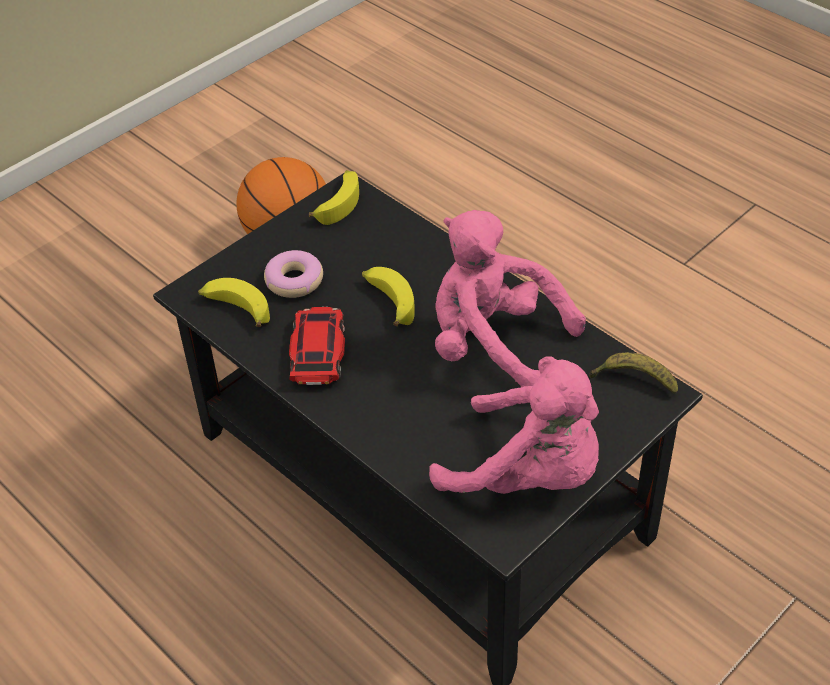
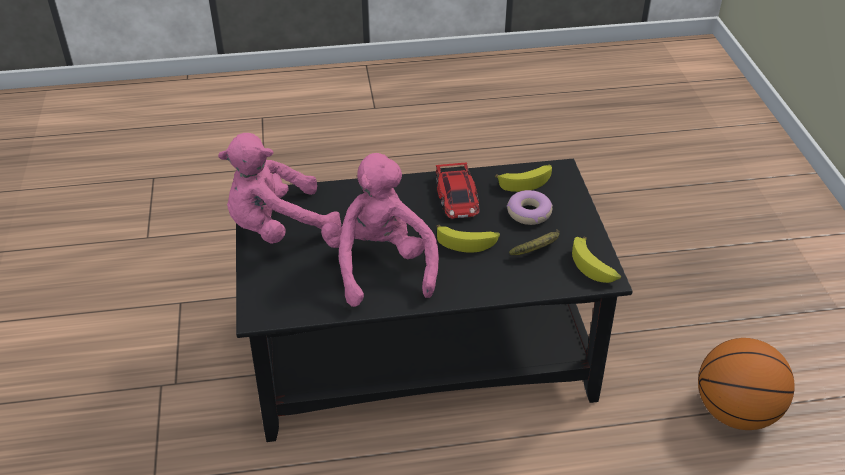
camera: 125 degrees right, 5 degrees down
(317, 350) = (457, 196): toy car -> toy car turned 45 degrees clockwise
(494, 346) = (380, 266): pink plush toy -> pink plush toy turned 75 degrees counterclockwise
(633, 380) = (283, 309): banana -> banana (538, 249)

